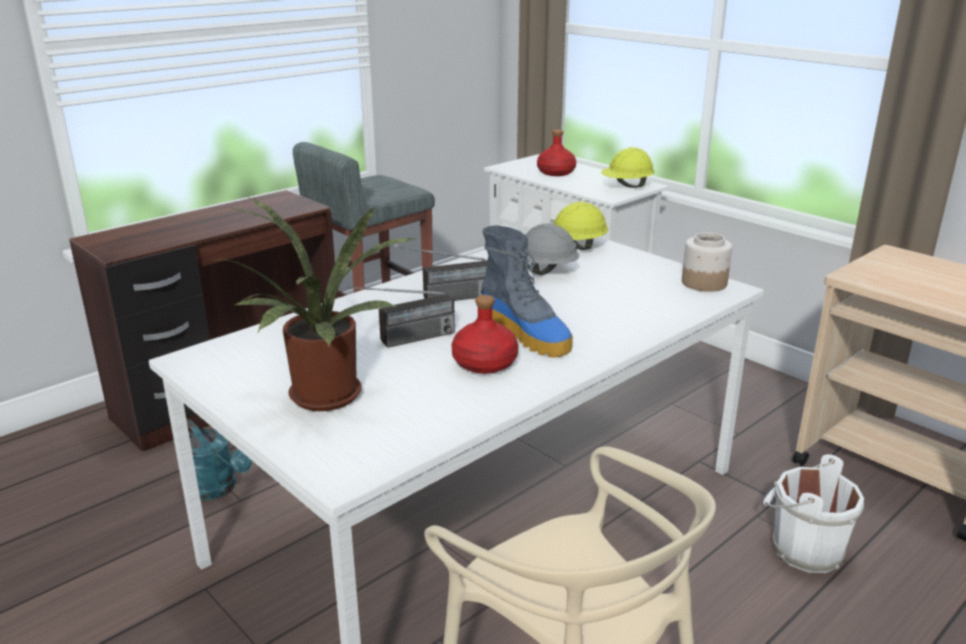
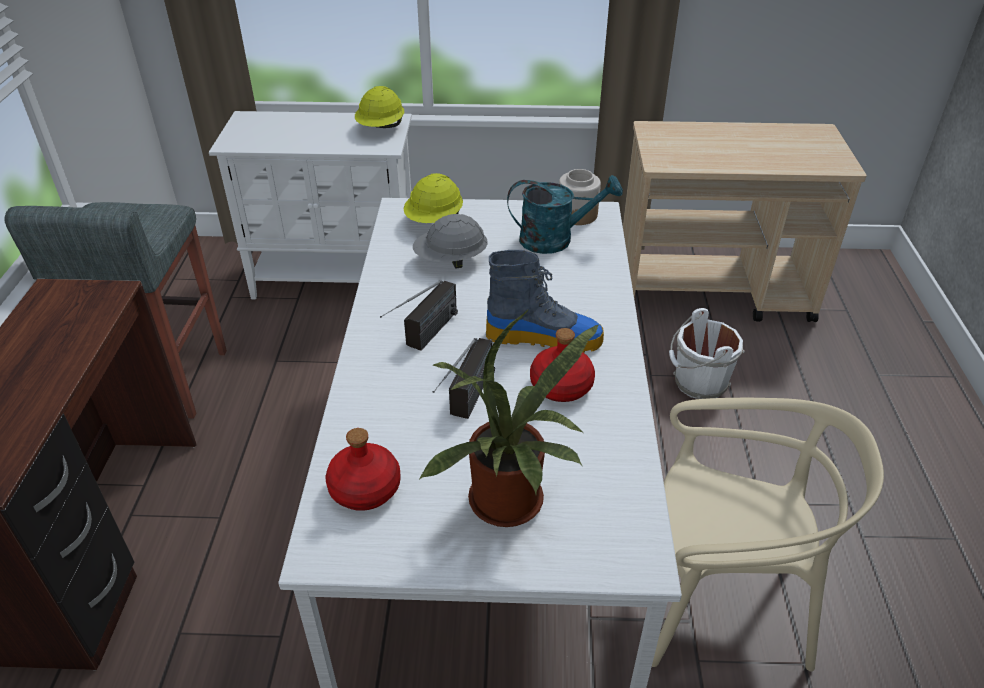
camera: 45 degrees left, 15 degrees up
(217, 489) = (241, 644): turquoise watering can -> turquoise watering can (556, 239)
(556, 172) = (292, 132): red bottle -> red bottle (365, 488)

